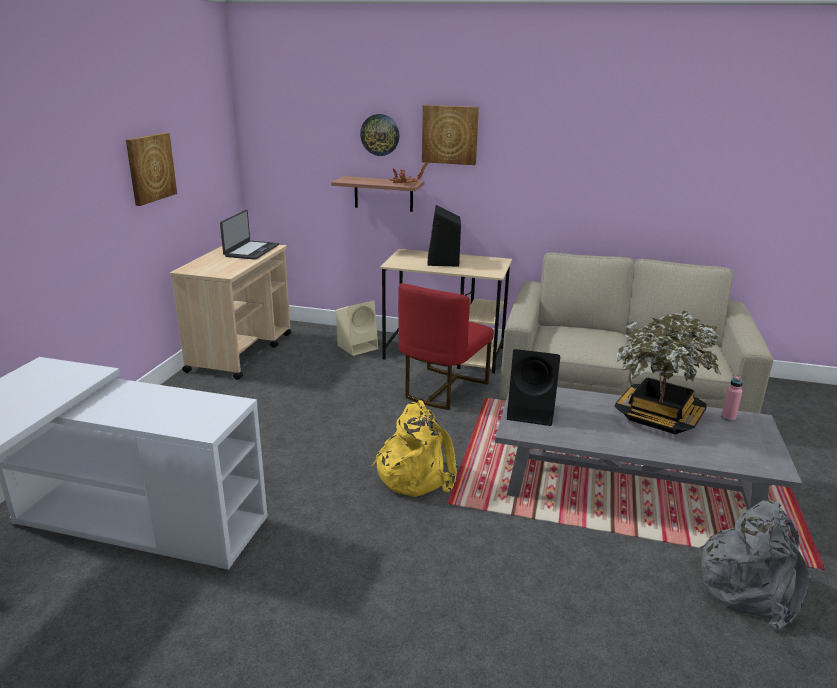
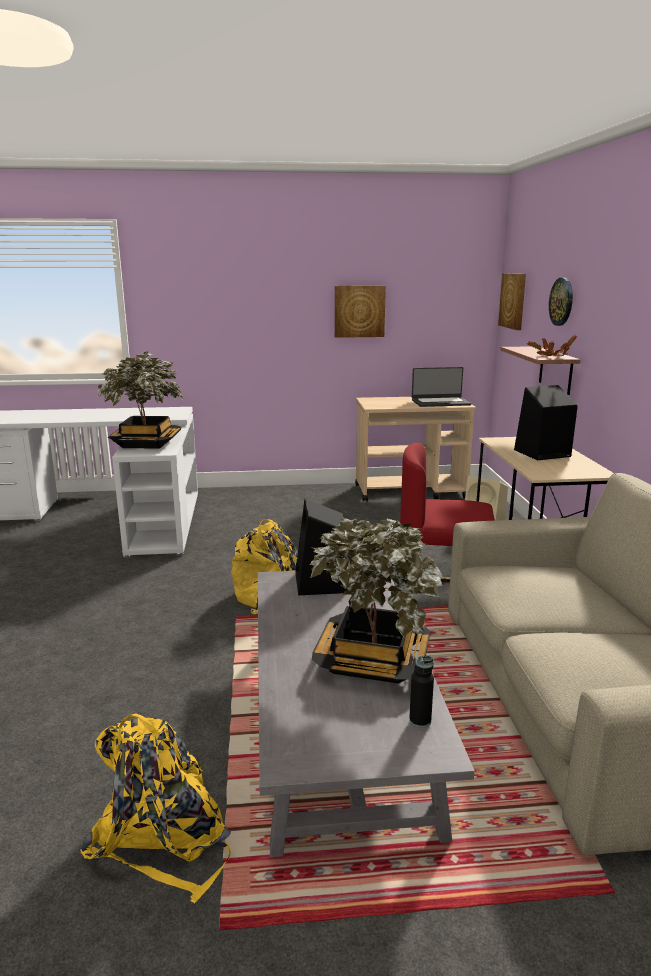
camera: 70 degrees right, 5 degrees down
(171, 413) = (146, 443): none -> potted plant
(450, 134) = (603, 302): picture -> picture (513, 300)
(728, 418) = (420, 721): pink bottle -> black bottle
(751, 586) = (163, 837): grey backpack -> yellow backpack

